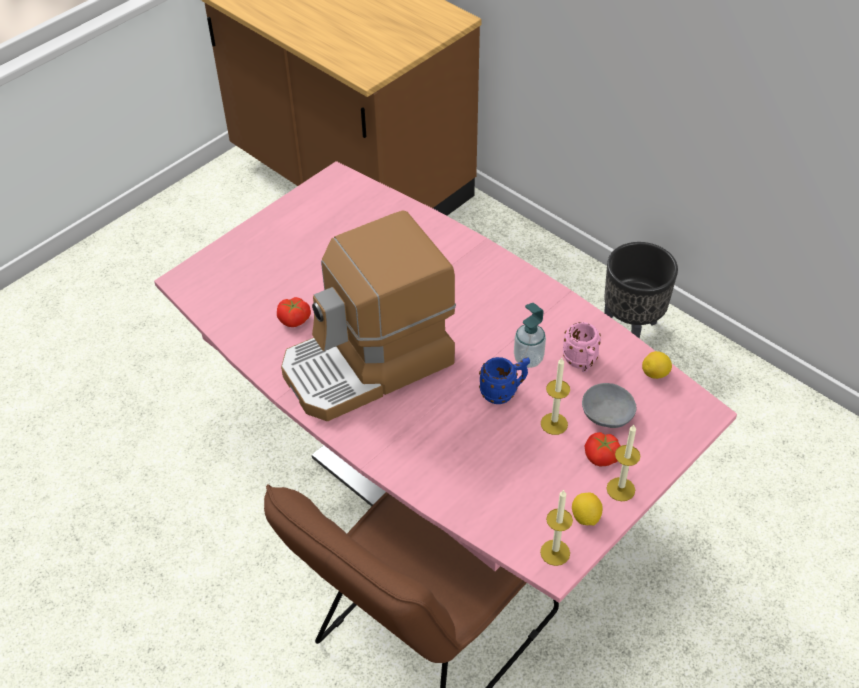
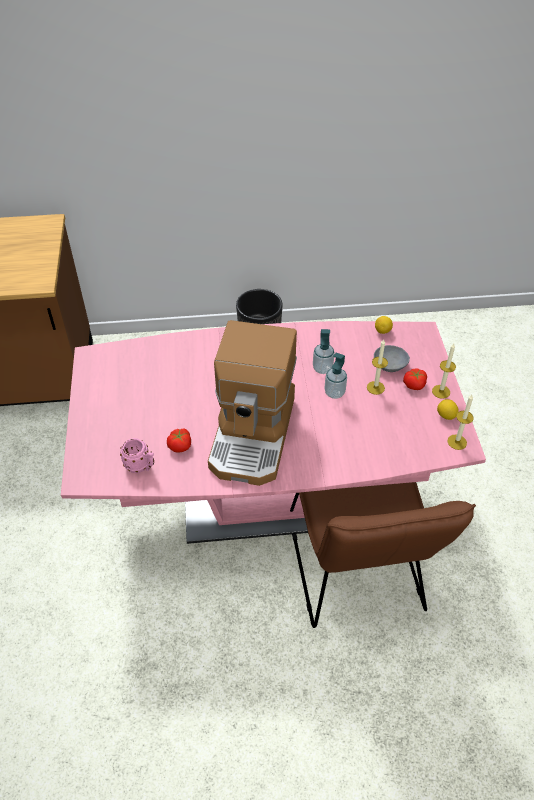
camera: 50 degrees left, 0 degrees up
(503, 392) = (334, 392): blue mug -> soap dispenser
(581, 363) = (347, 351): pink mug -> pink mug (141, 467)

